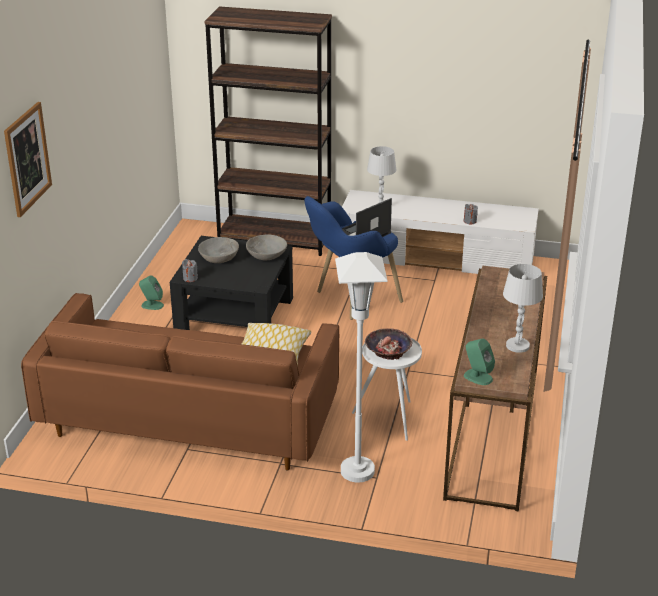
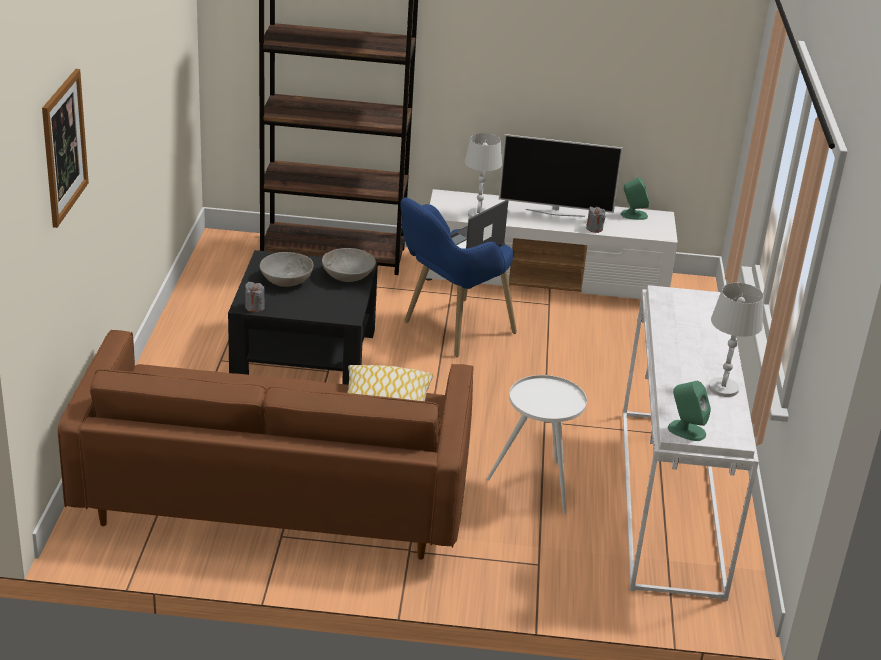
camera: 10 degrees left, 0 degrees up
(152, 305) = (190, 343): green speaker -> green speaker (633, 215)
(357, 471) = (511, 556): white floor lamp -> none
(388, 350) = (542, 397): bowl -> none
(442, 208) = (555, 212): none -> television
(494, 434) = (672, 501): brown console table -> white console table

